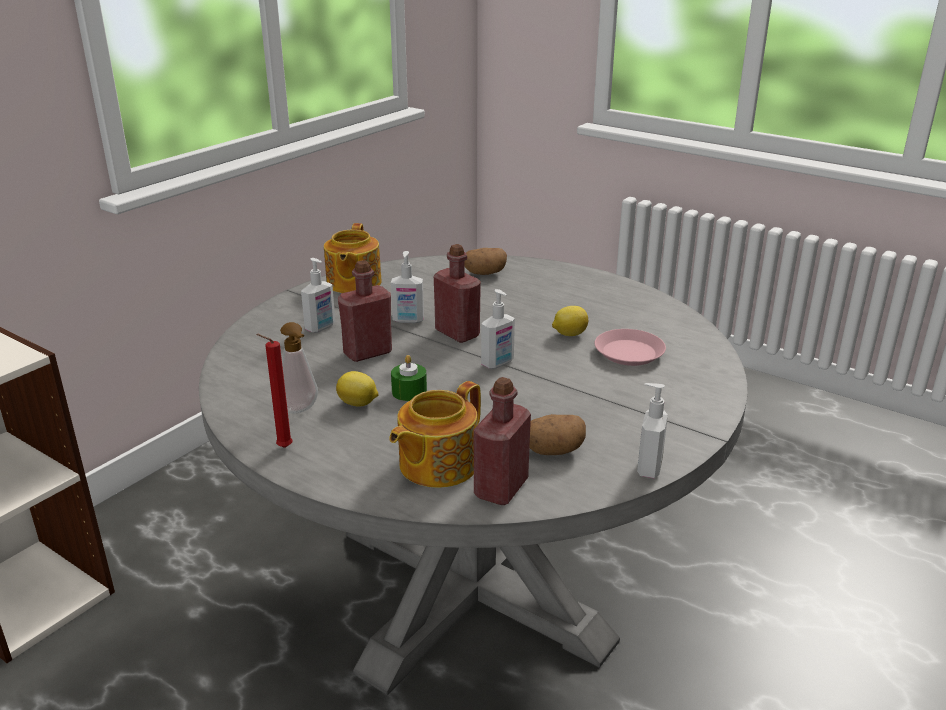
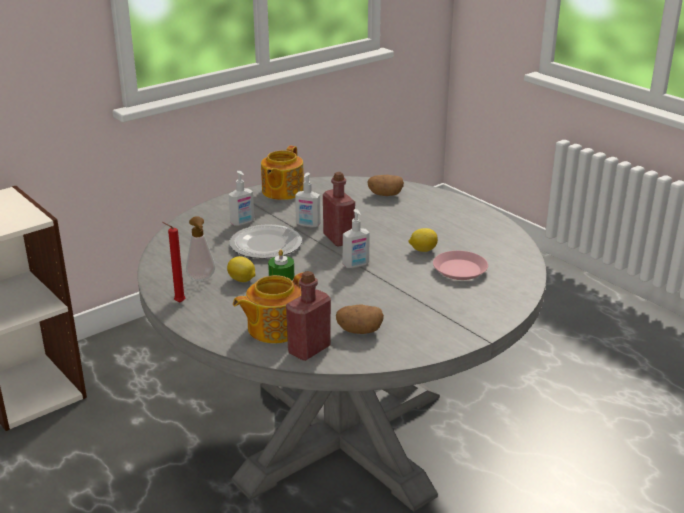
camera: 15 degrees right, 0 degrees up
(367, 352) = (266, 245): red bottle -> plate
(648, 468) = (420, 352): soap dispenser -> none

